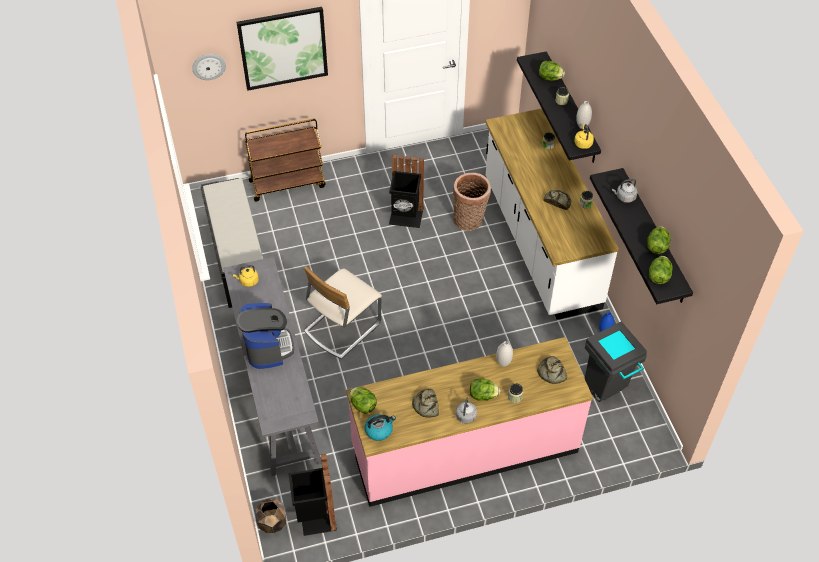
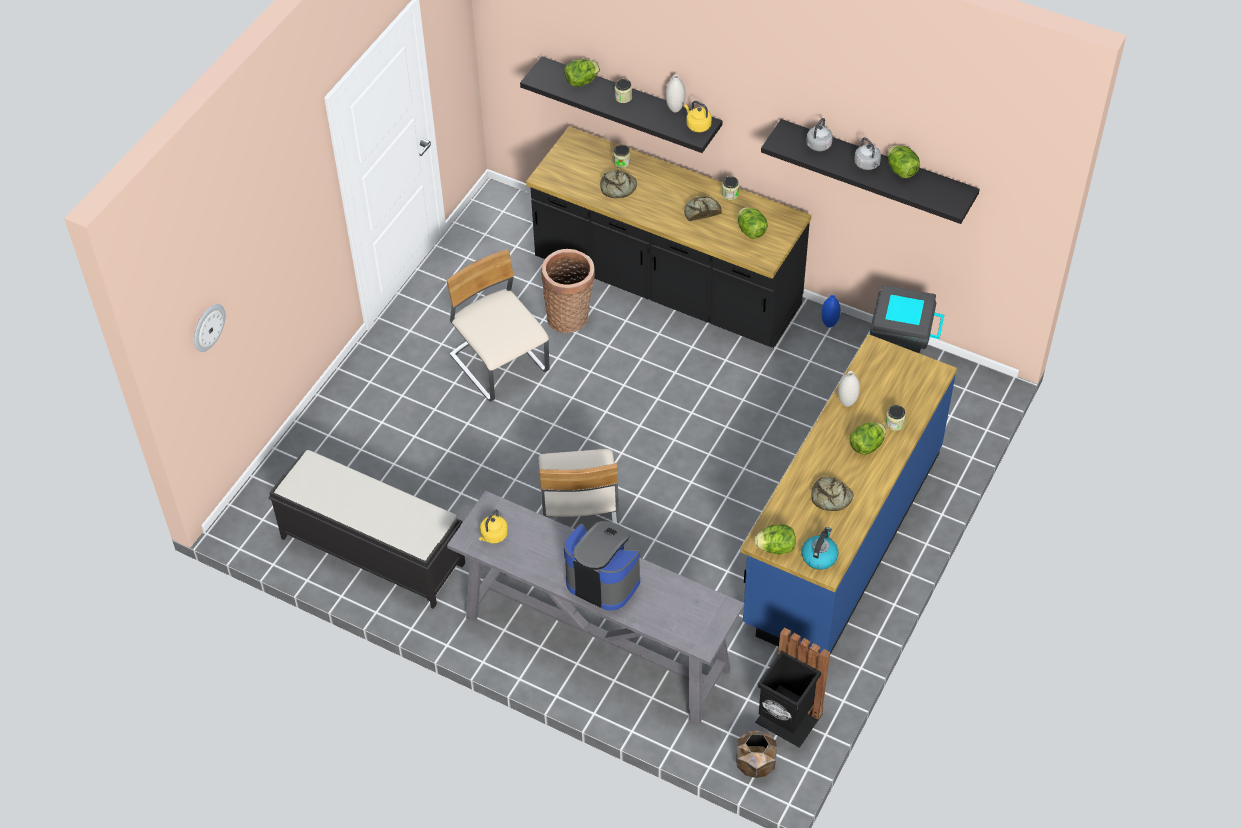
camera: 45 degrees left, 0 degrees up
(283, 48) = (273, 244): picture -> none
(288, 183) = (321, 429): brown cart -> none
(406, 217) = (500, 364): black trash can -> beige chair
(464, 449) = (841, 538): pink counter -> blue counter
(465, 417) = (877, 478): grey kettle -> grey kettle (867, 164)
(539, 243) = (666, 286): white counter -> black counter
(551, 372) = (897, 375): bread -> bread (617, 188)
(658, 276) = (936, 196): lettuce -> lettuce (751, 231)

